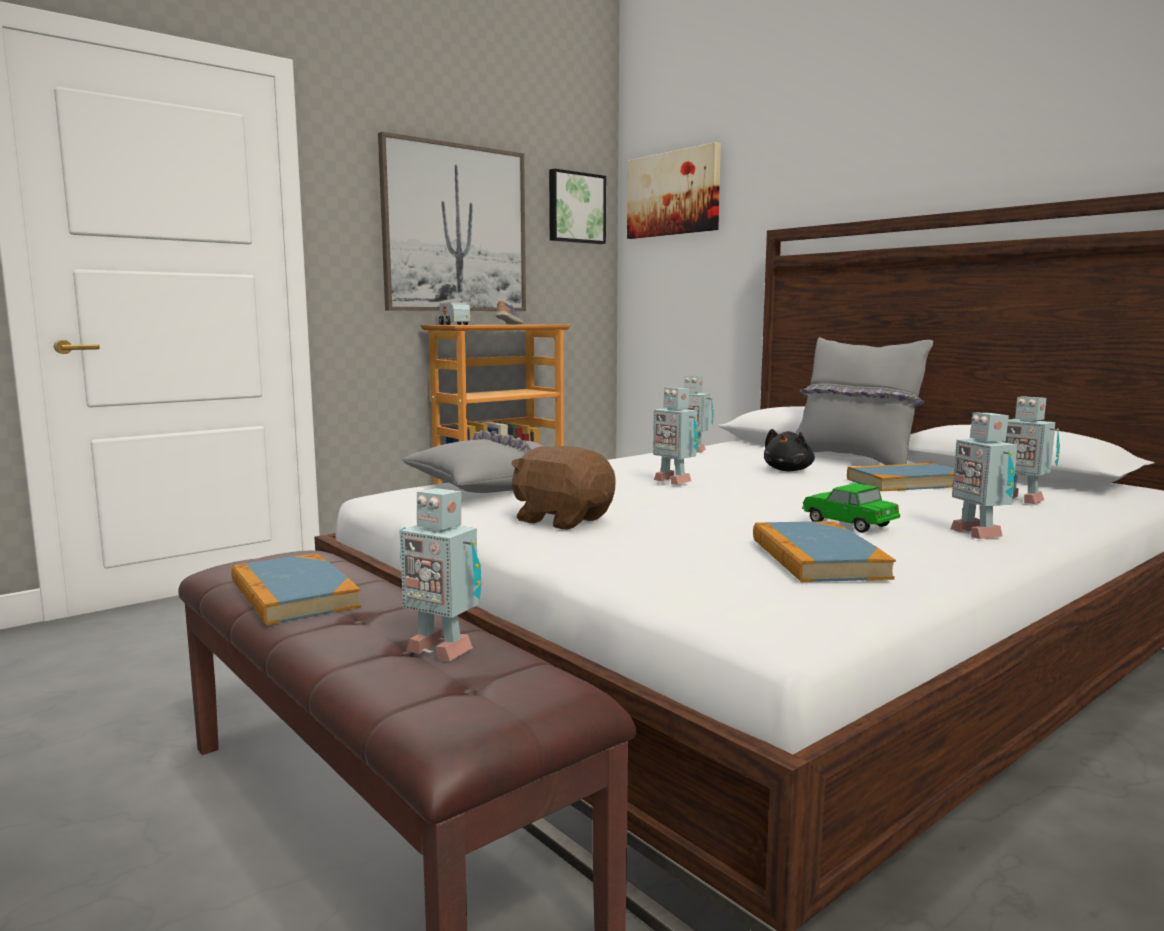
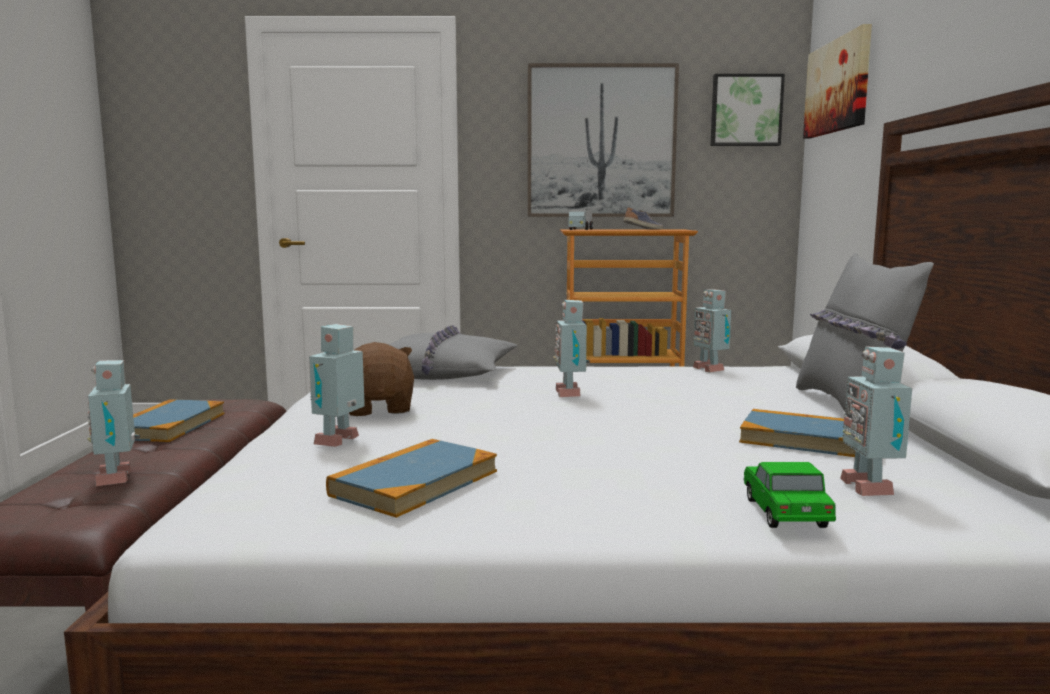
camera: 40 degrees right, 0 degrees up
(788, 470) = (731, 404): black plush toy -> none
(849, 524) = (563, 463): toy car -> toy car (785, 513)
(978, 533) = (662, 506): toy robot -> toy robot (341, 441)

